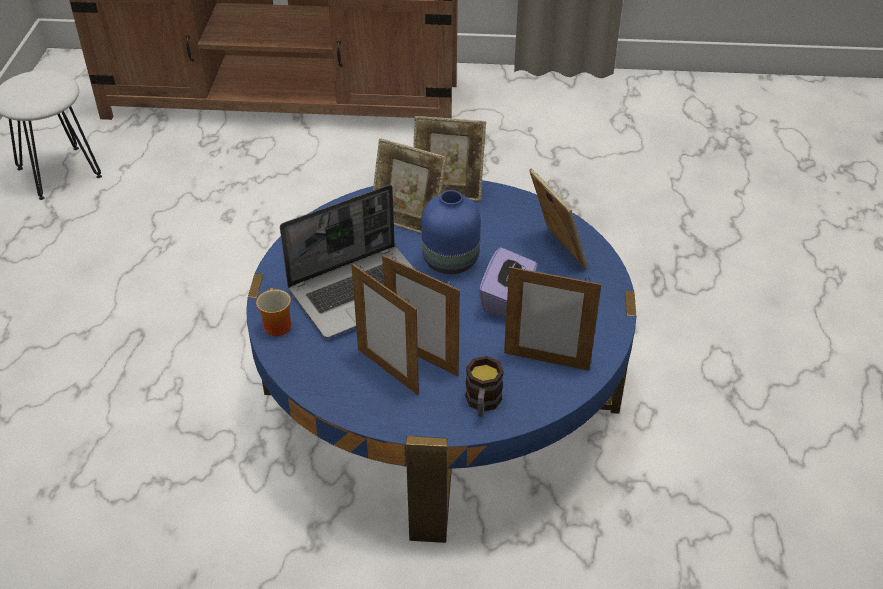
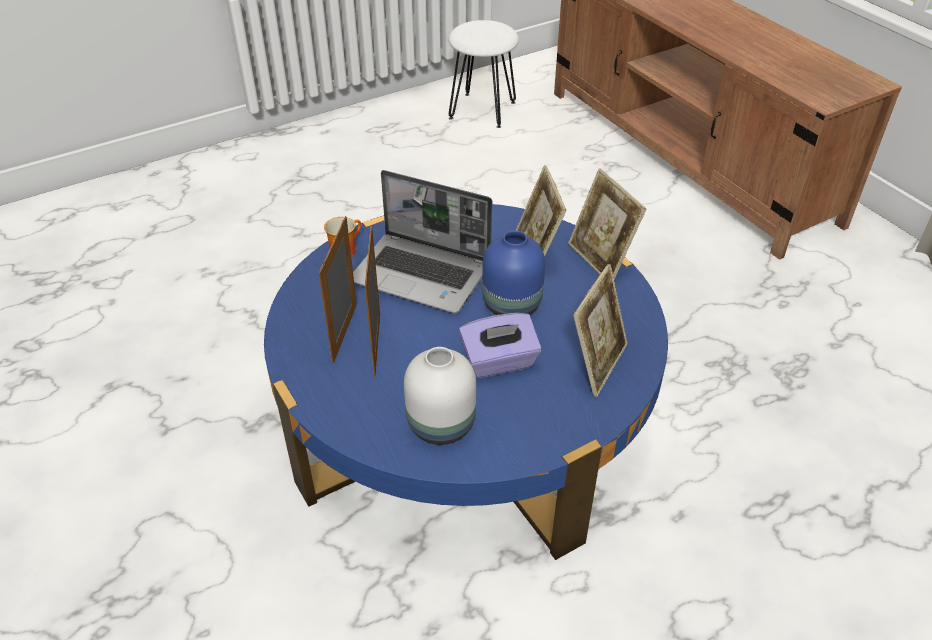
camera: 55 degrees right, 0 degrees up
(482, 404) = (353, 408): mug -> none
(546, 361) = (443, 425): picture frame -> white vase

